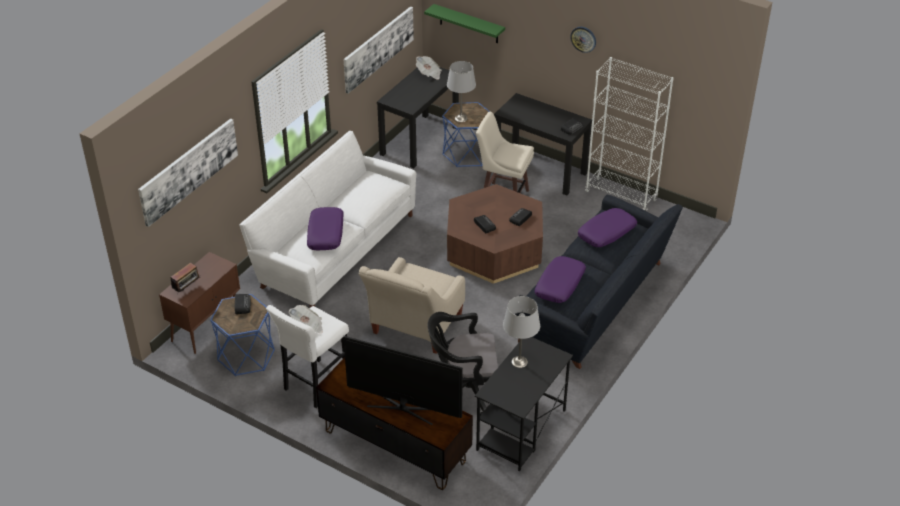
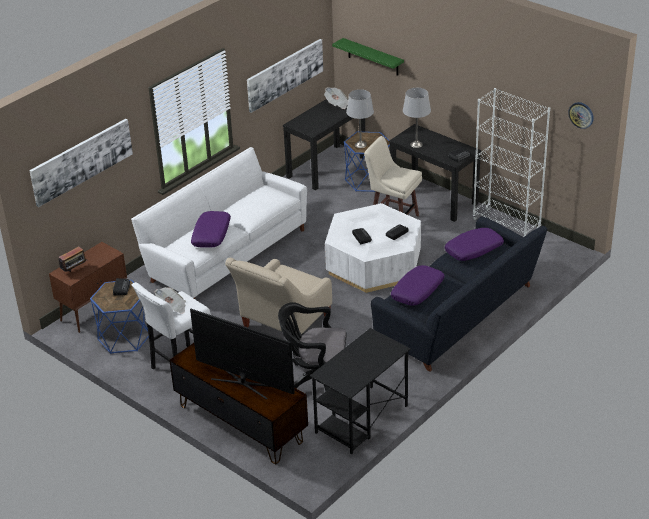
camera: 10 degrees right, 5 degrees down
(494, 250) = (373, 264): brown coffee table -> white coffee table
(519, 361) = (358, 350): grey table lamp -> grey table lamp (416, 144)
(583, 39) = (471, 71): wall clock -> wall clock (581, 115)

